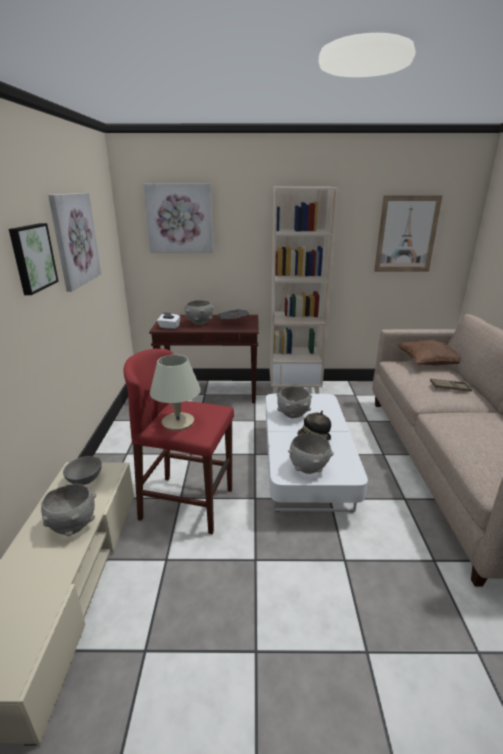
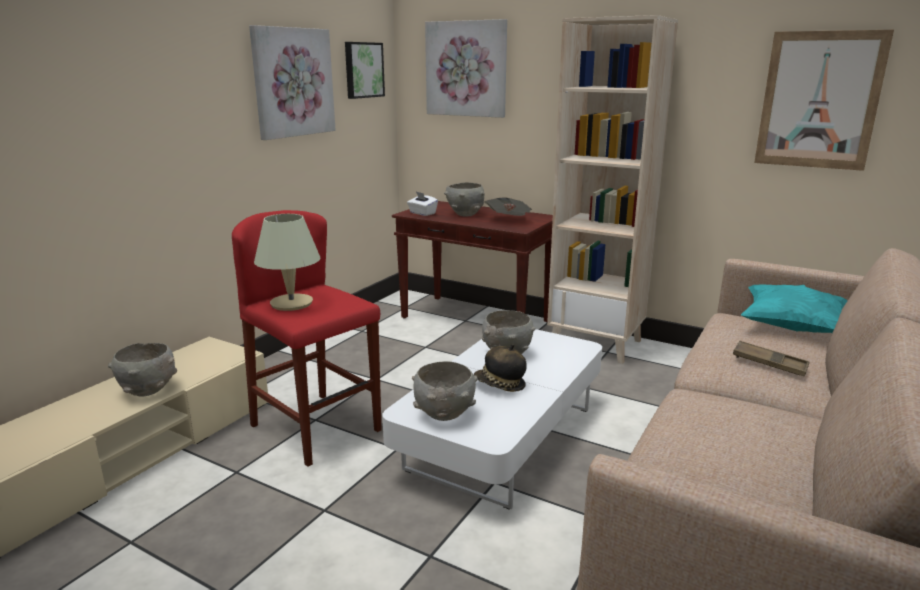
camera: 30 degrees right, 5 degrees down
(32, 257) = (204, 91): picture -> picture (363, 70)
(85, 479) = (206, 356): grey bowl -> none
(428, 364) = (792, 328): brown pillow -> turquoise pillow

